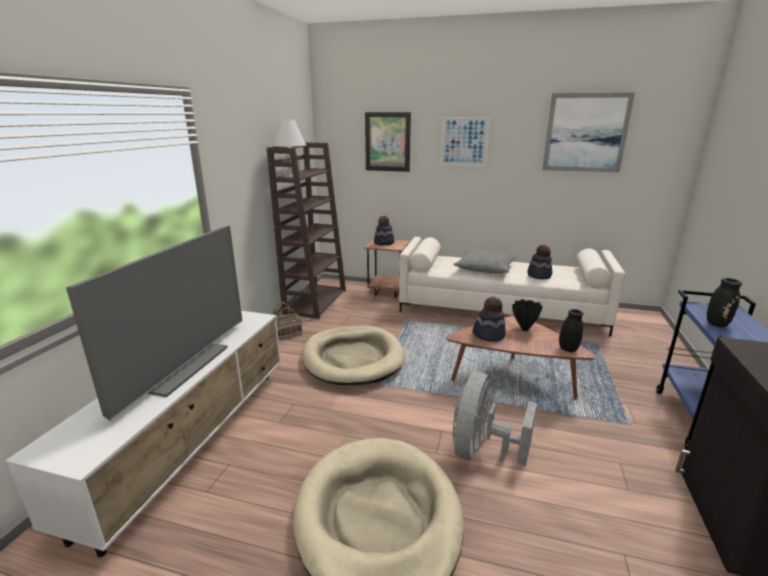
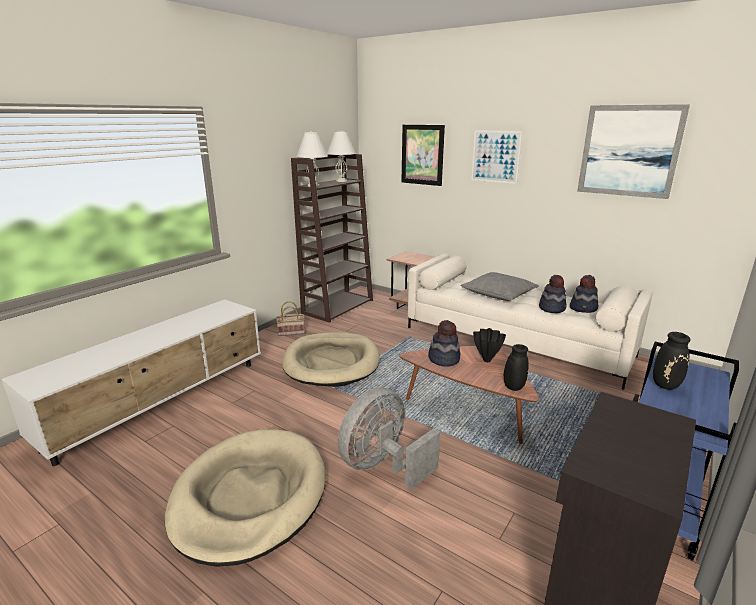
camera: 20 degrees right, 0 degrees up
(181, 366) = (152, 338): television -> none
(311, 171) = (342, 181): none -> white table lamp
(384, 243) = (410, 257): hat -> hat (583, 308)

